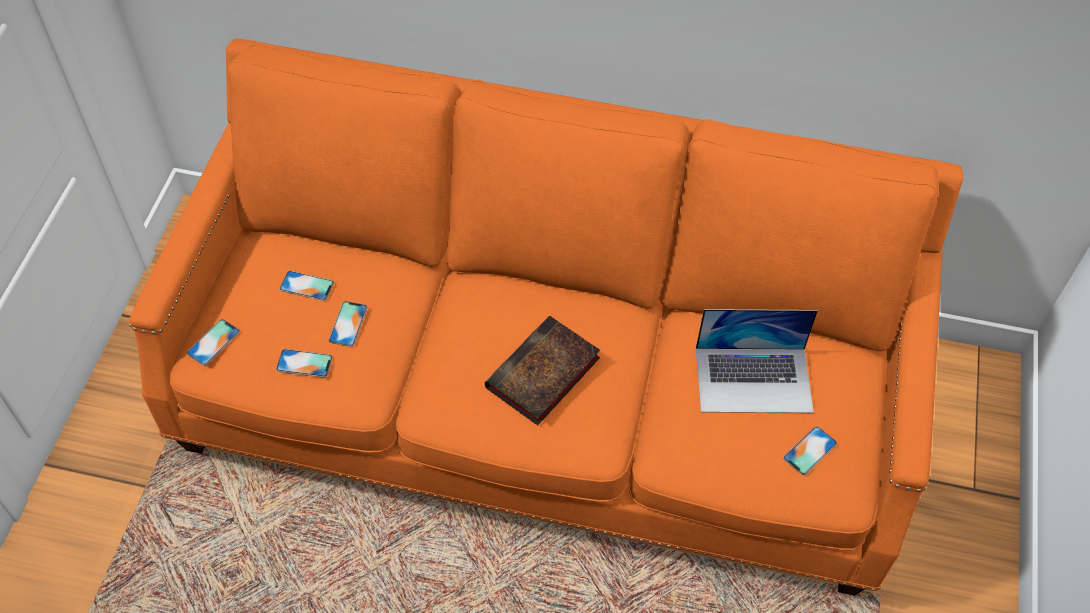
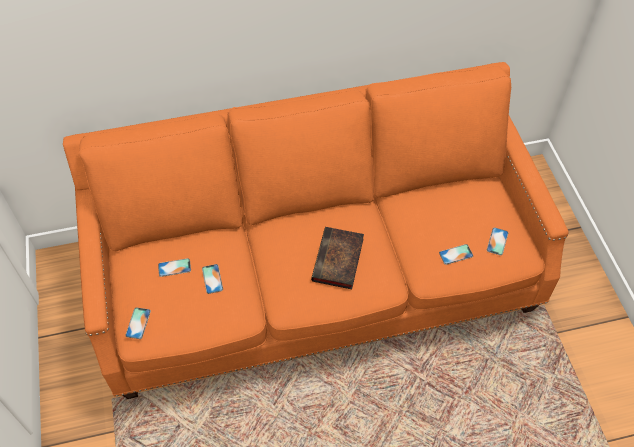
camera: 25 degrees left, 0 degrees up
(304, 363) = (200, 312): phone -> phone (456, 254)
(753, 379) = (448, 216): laptop -> none

